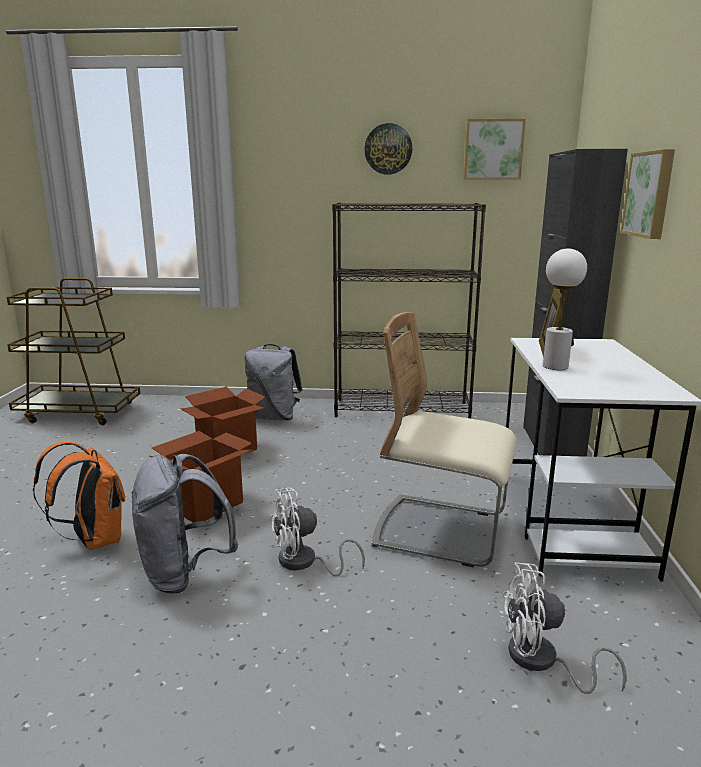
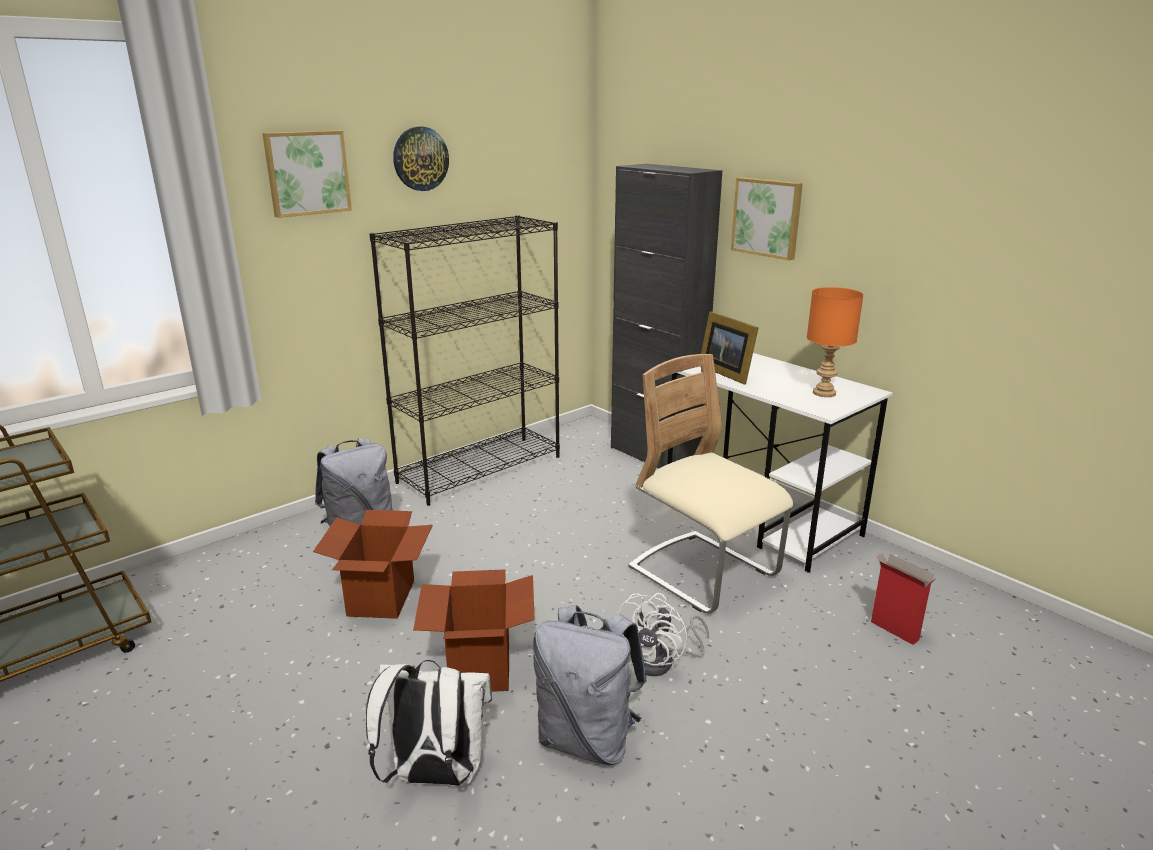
camera: 45 degrees left, 5 degrees up
(94, 540) = (435, 776): orange backpack -> white backpack
(441, 531) = (703, 574): beige chair -> beige chair turned 75 degrees clockwise
(493, 149) = (525, 153): picture -> picture (307, 173)
(541, 662) = (893, 630): white fan -> cardboard box
(555, 366) = (765, 389): white table lamp -> none
(611, 382) = (824, 393): none -> orange table lamp

